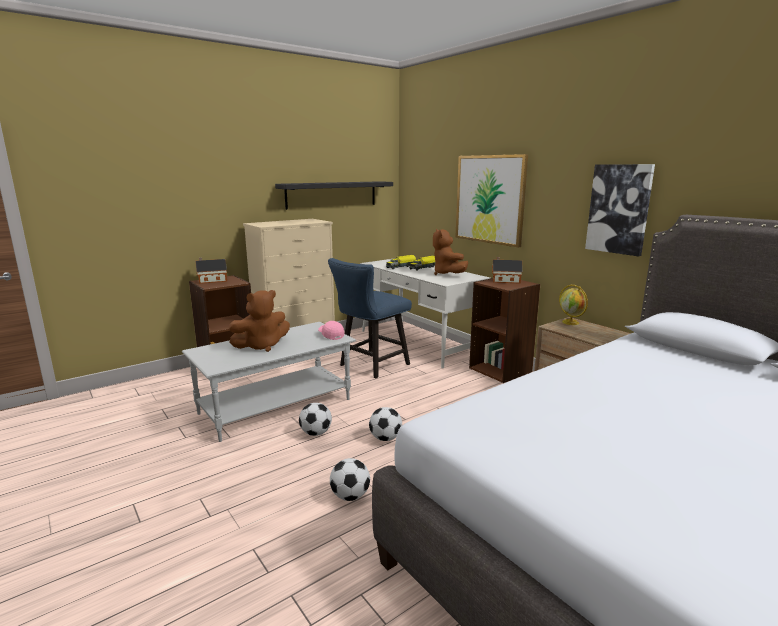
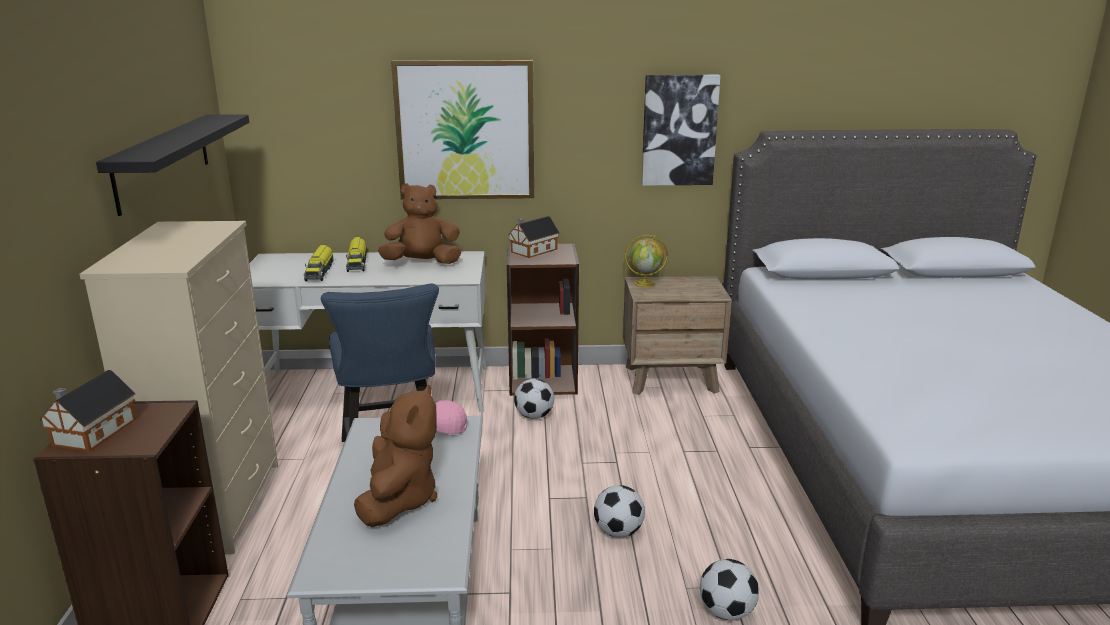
camera: 55 degrees left, 5 degrees up
(316, 433) = (543, 586): football -> football (534, 416)
(447, 274) = (422, 263): brown plush toy -> brown plush toy turned 150 degrees clockwise

